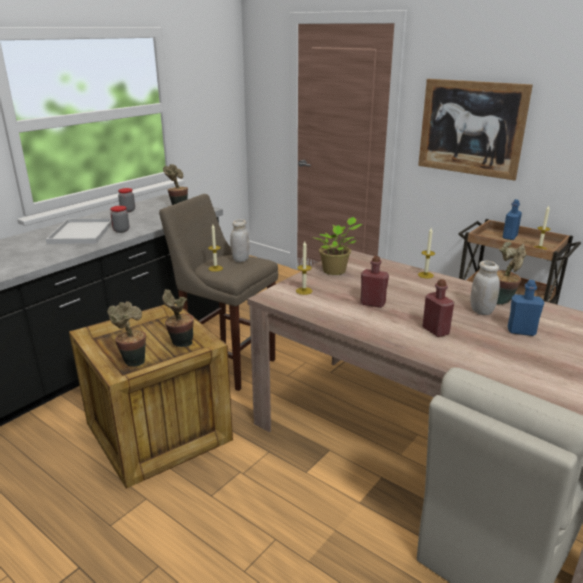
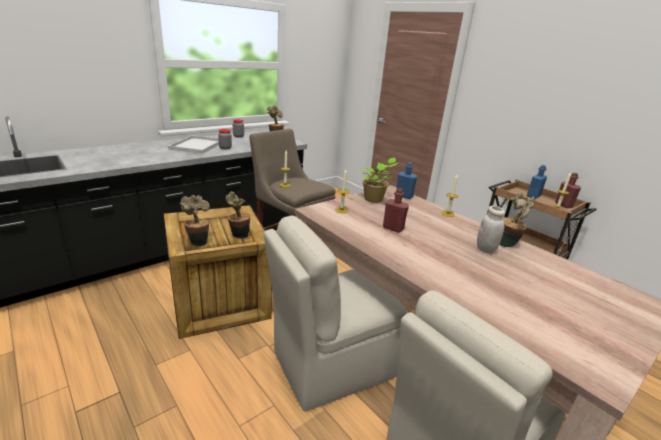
camera: 10 degrees right, 0 degrees up
(240, 259) = (307, 182): white jar -> none
(324, 479) = (330, 365): none -> beige chair
(435, 331) = (437, 258): red bottle -> red bottle (563, 205)
(471, 128) = (514, 102): picture -> none
(521, 331) = (515, 272): blue bottle -> blue bottle (404, 196)

